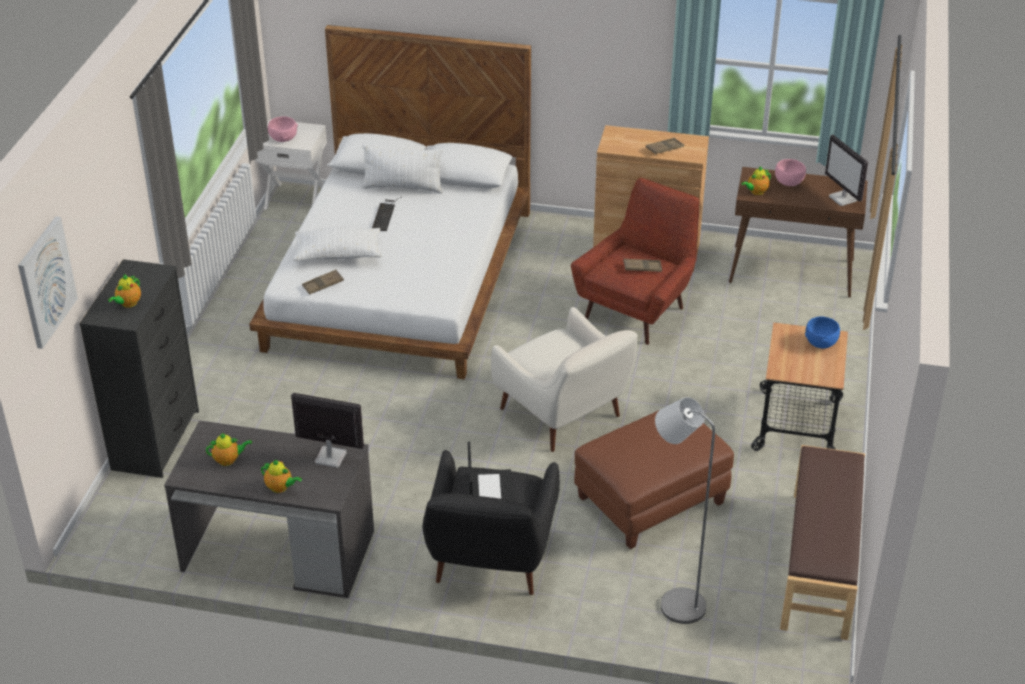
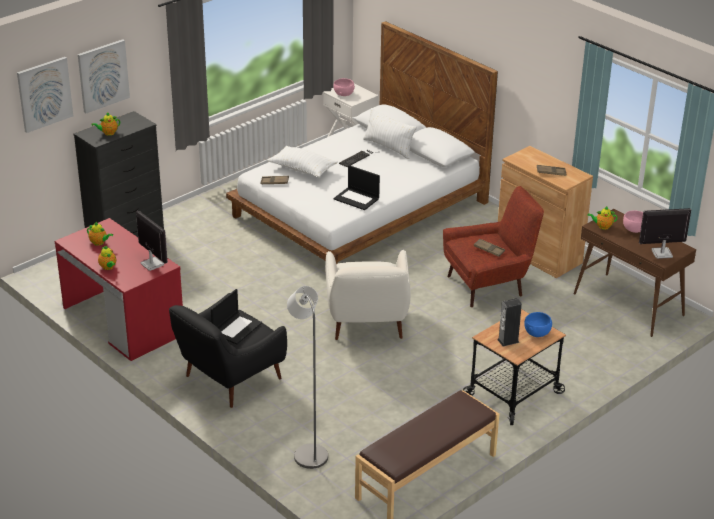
camera: 35 degrees right, 5 degrees down
(90, 224) = (103, 75): none -> picture
(278, 551) = (122, 321): grey desk -> red desk
(443, 266) = (357, 199): none -> laptop
(651, 501) = (362, 393): brown ottoman -> none
(804, 365) = (508, 341): none -> speaker
(843, 199) = (661, 253): monitor -> monitor turned 75 degrees clockwise

